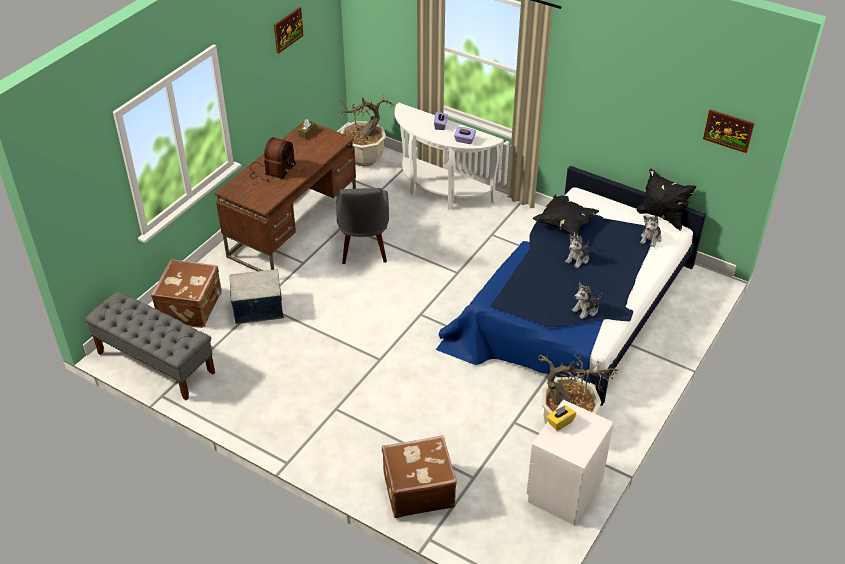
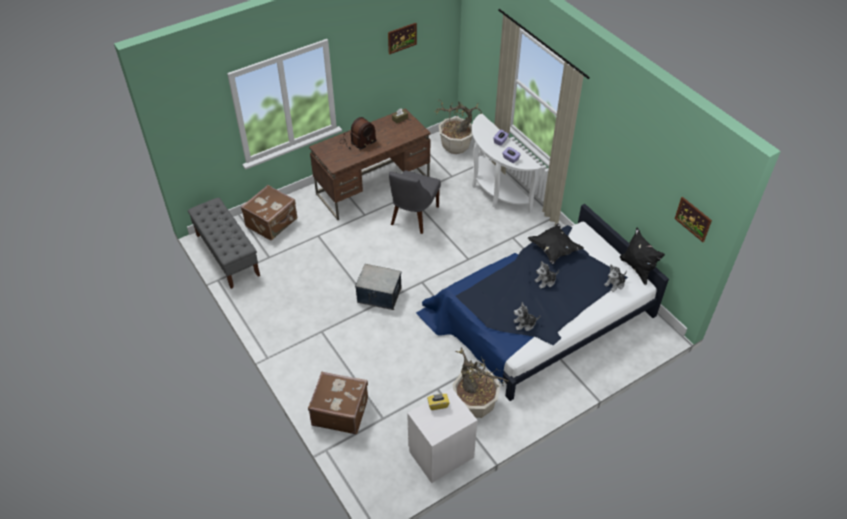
camera: 25 degrees right, 5 degrees up
(258, 308) = (314, 239): storage box -> storage box (379, 295)

